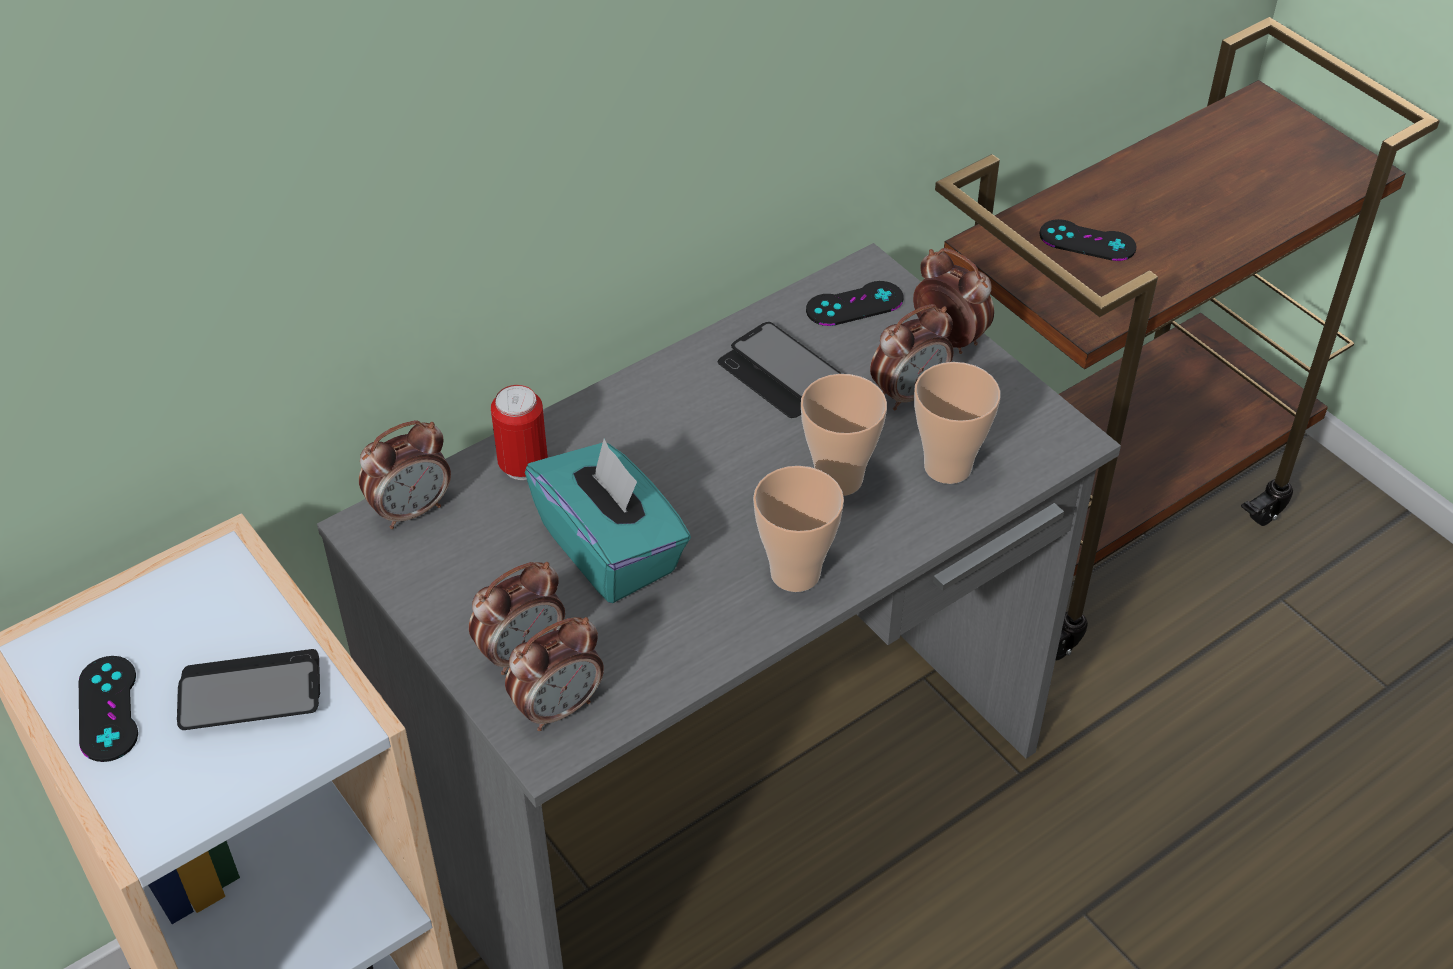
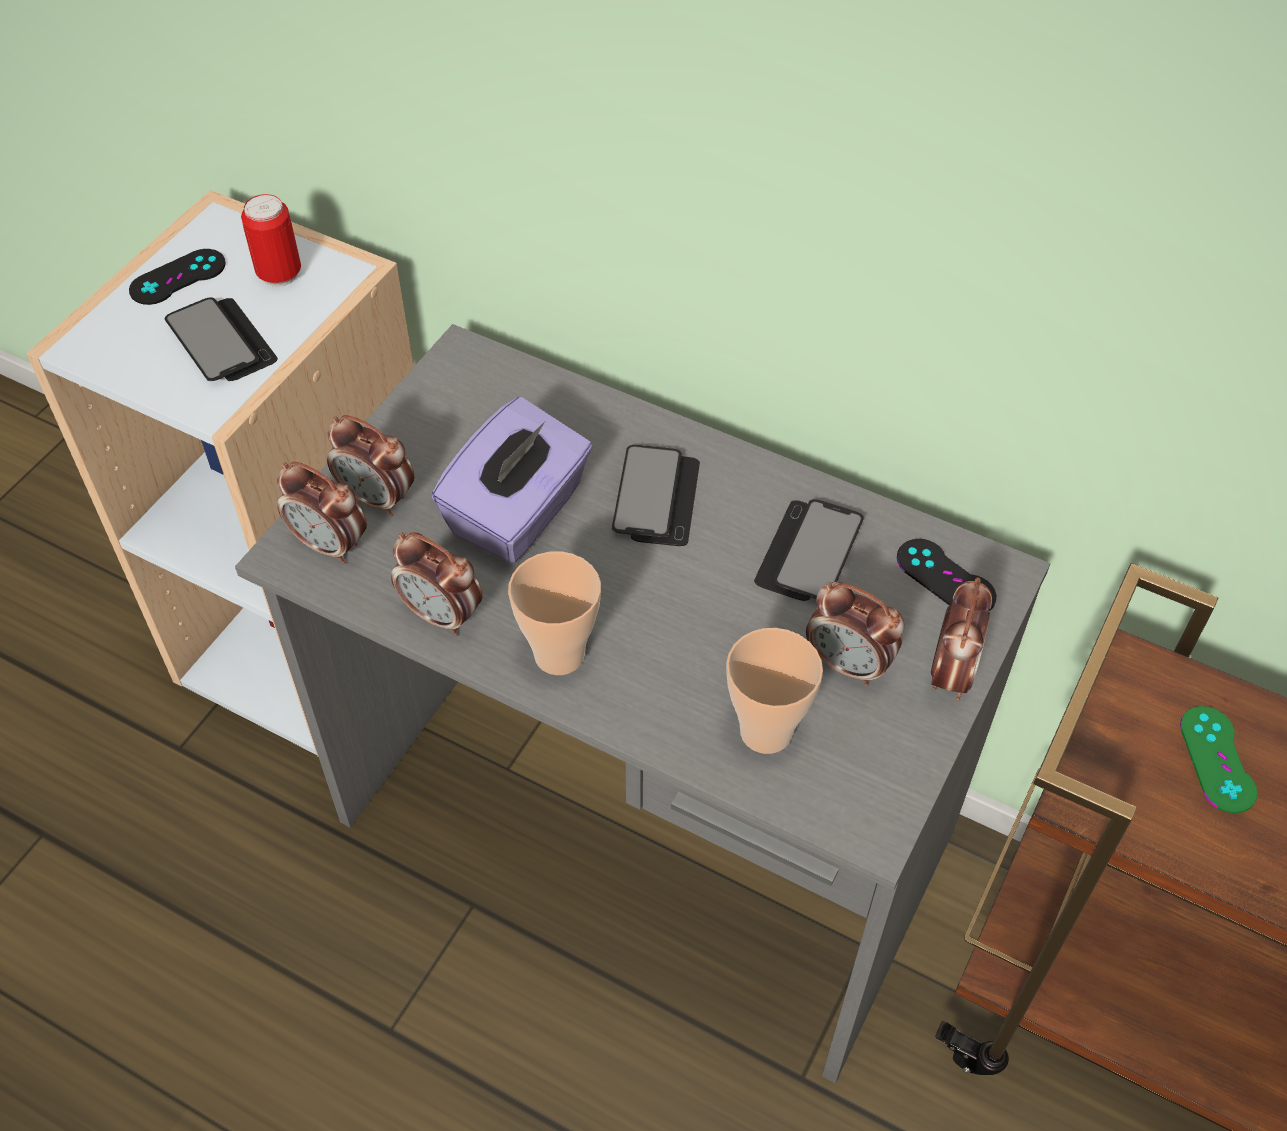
camera: 65 degrees right, 5 degrees up
(411, 510) = (494, 371): alarm clock -> alarm clock (442, 615)
(523, 466) = (582, 419): can -> can (279, 275)
(611, 549) = (518, 513): turquoise tissue box -> purple tissue box
(656, 447) = (656, 498): none -> phone
(839, 479) = (697, 647): cup -> none
(1087, 241) = (1217, 759): black game controller -> green game controller

